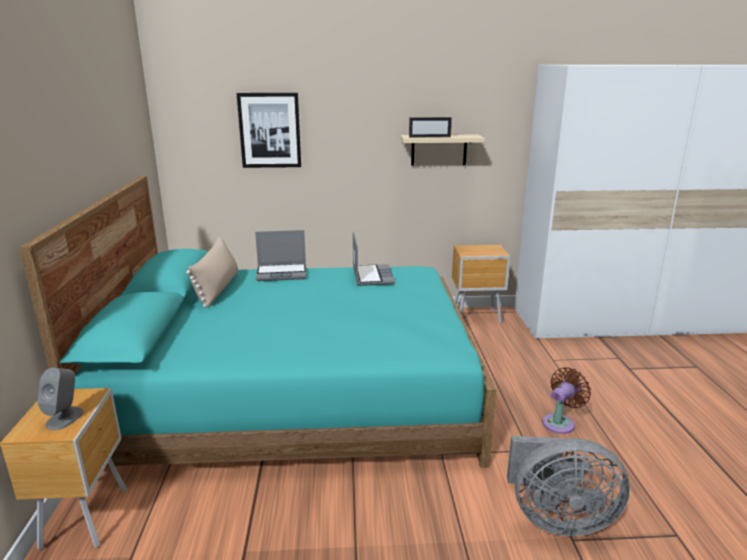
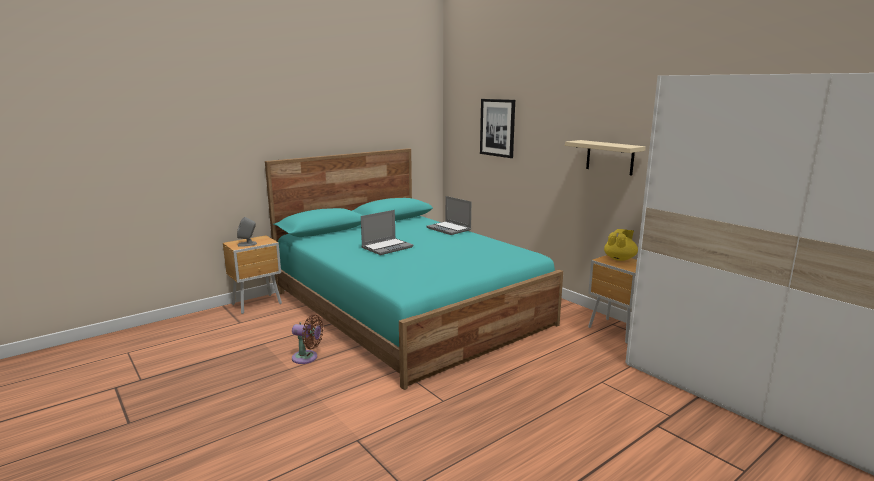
camera: 55 degrees right, 5 degrees down
(217, 289) = (403, 225): beige pillow -> none
(372, 276) = (488, 246): laptop -> laptop (387, 247)
(429, 137) = (587, 143): picture frame -> none
(471, 248) = (620, 259): none -> yellow teapot
(557, 519) = (374, 429): grey fan -> none
(560, 422) = (500, 406): brown fan -> brown fan (307, 358)

